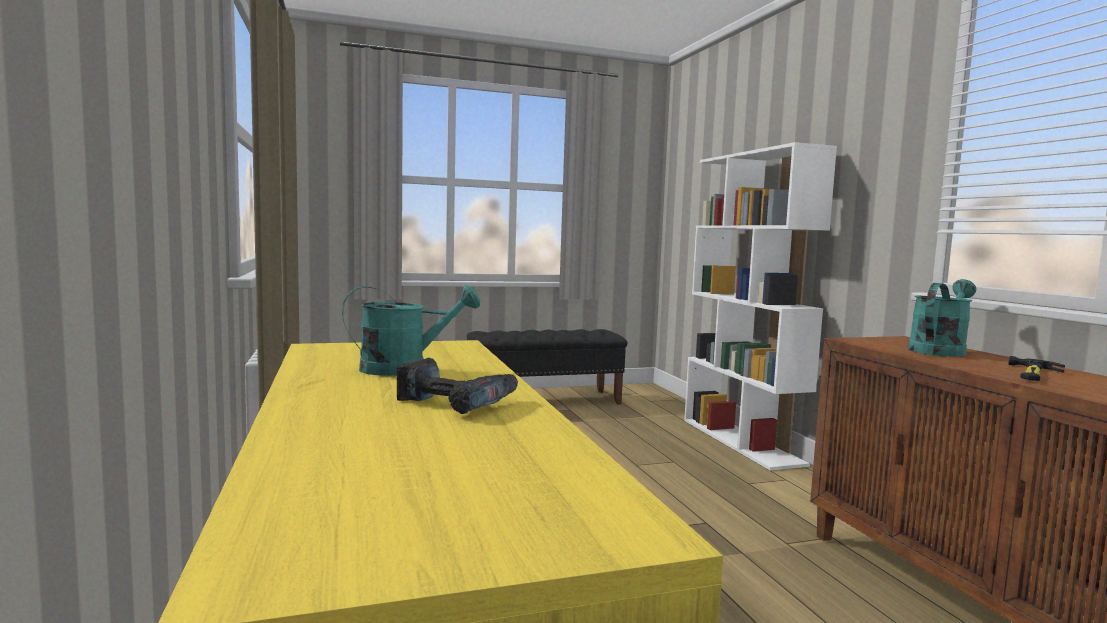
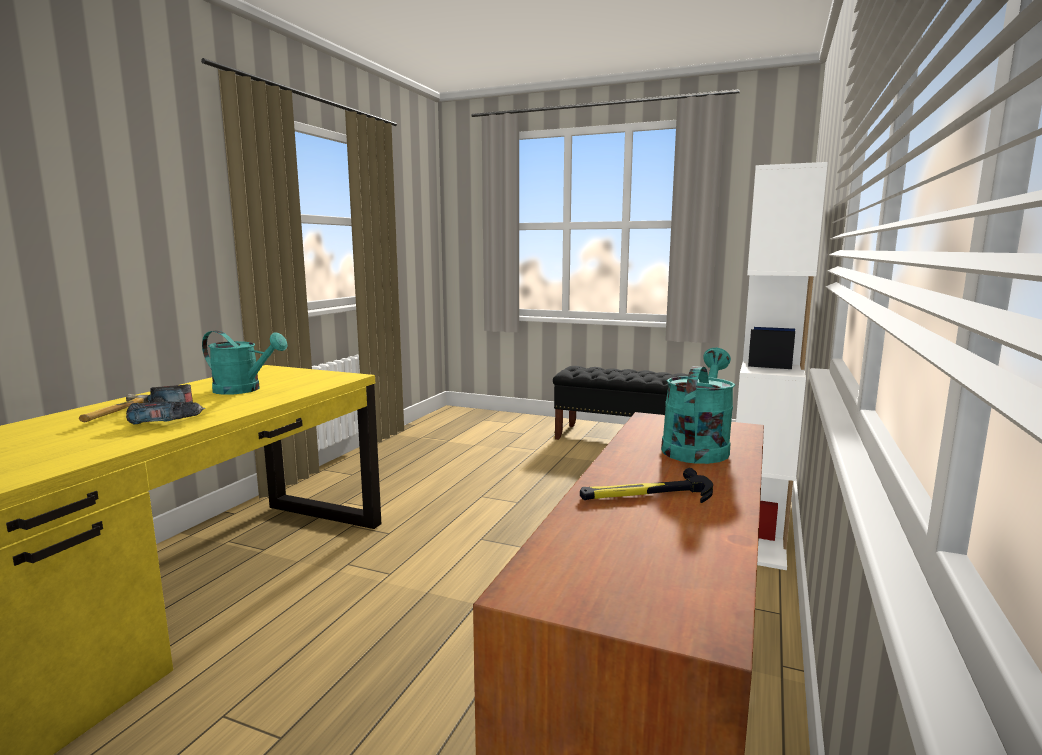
camera: 40 degrees right, 5 degrees up
(372, 409) = (124, 413): none -> hammer
(939, 350) = (697, 447): turquoise watering can -> turquoise watering can turned 60 degrees counterclockwise

